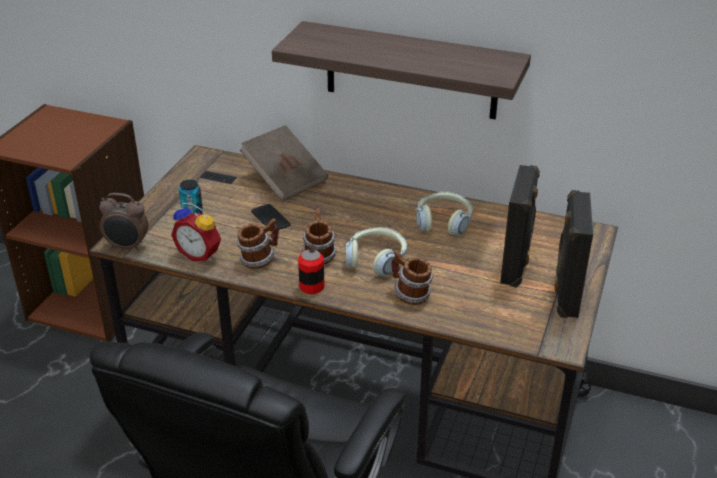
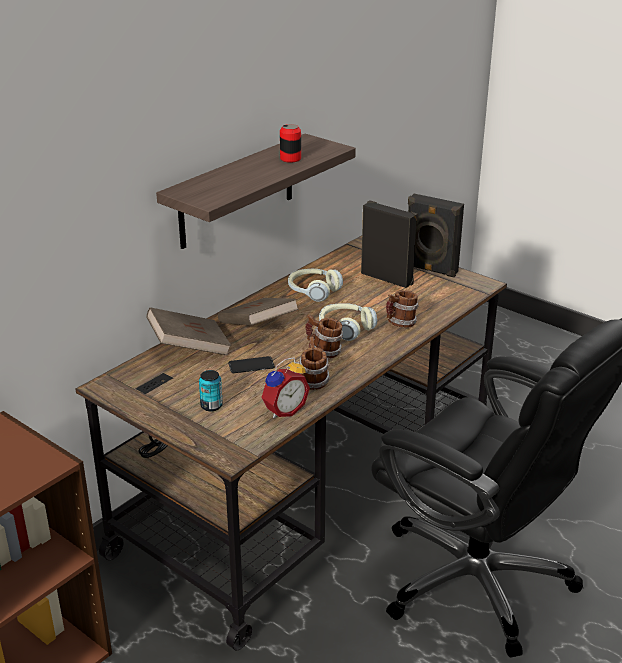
camera: 70 degrees left, 5 degrees down
(127, 247) = (242, 451): alarm clock -> none
(312, 286) = (366, 363): can -> can (290, 159)
(343, 205) = (257, 328): none -> brown book

